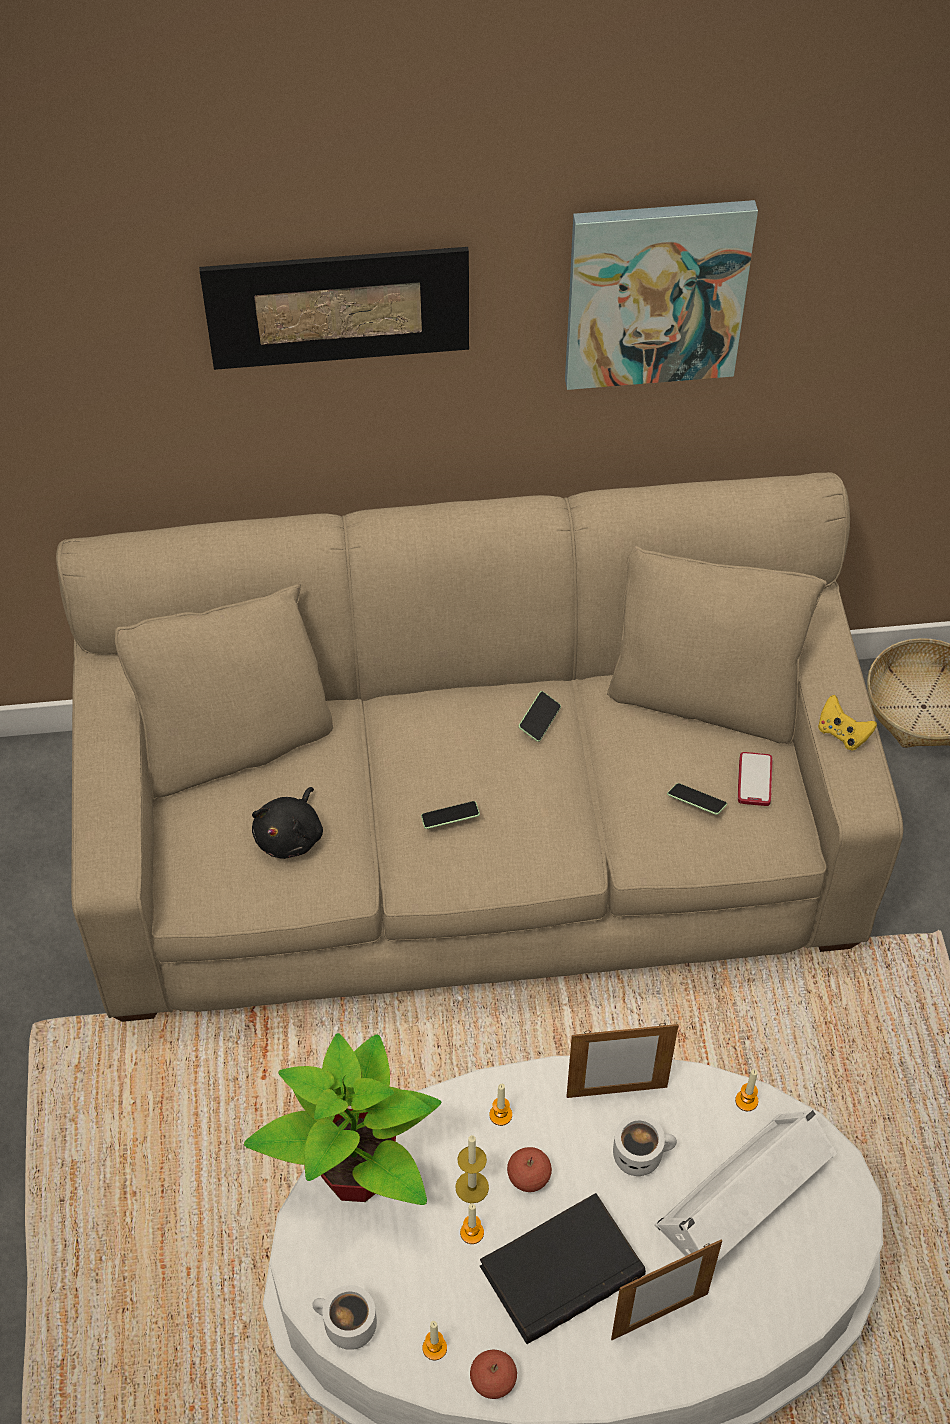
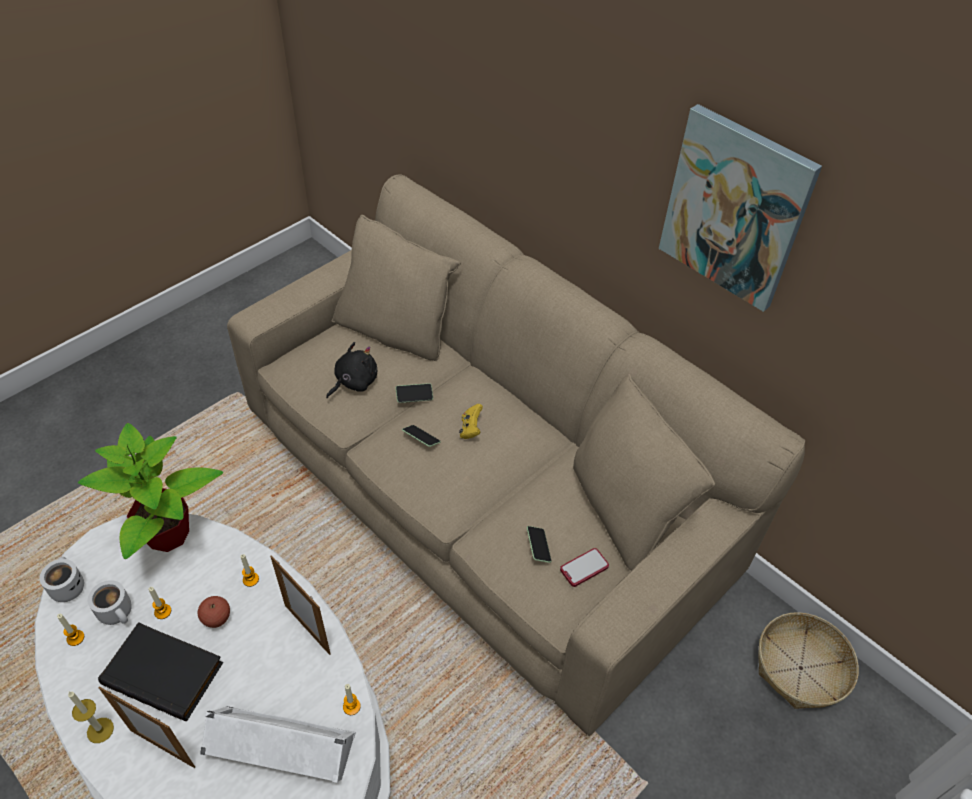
camera: 50 degrees right, 5 degrees down
(291, 835) = (354, 382): black plush toy -> black plush toy turned 150 degrees clockwise
(338, 307) = (554, 99): picture -> none
(472, 1187) = (193, 594): candle -> candle (100, 730)
(493, 1381) = (68, 681): apple -> none
(539, 721) = (524, 440): phone -> phone (414, 396)
(641, 1153) = (272, 668): white mug -> white mug (118, 612)
(842, 733) = (647, 585): yellow game controller -> yellow game controller (470, 429)

